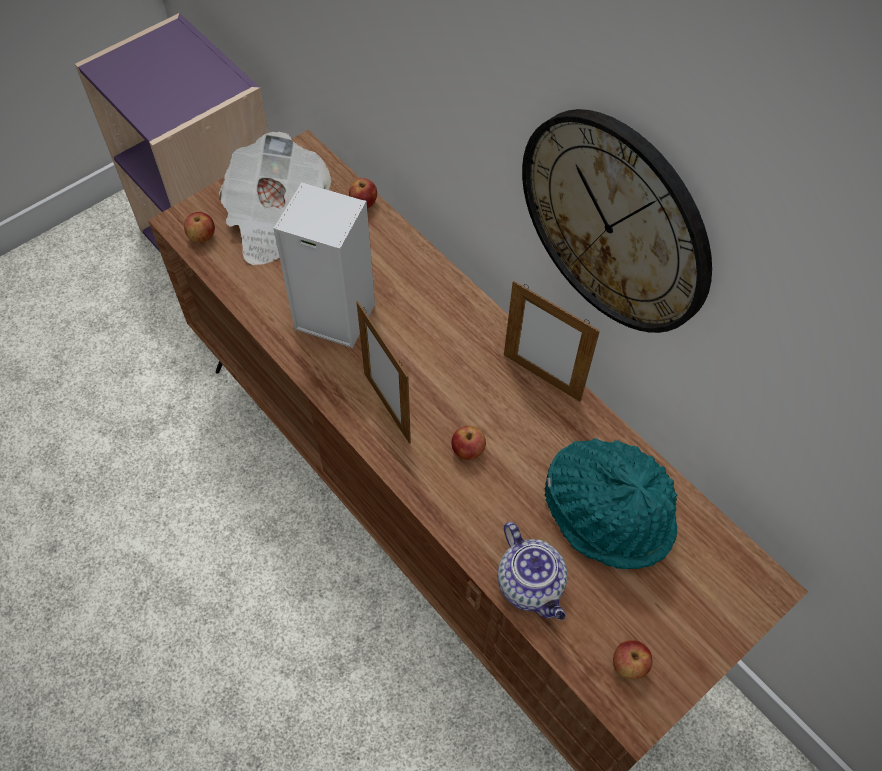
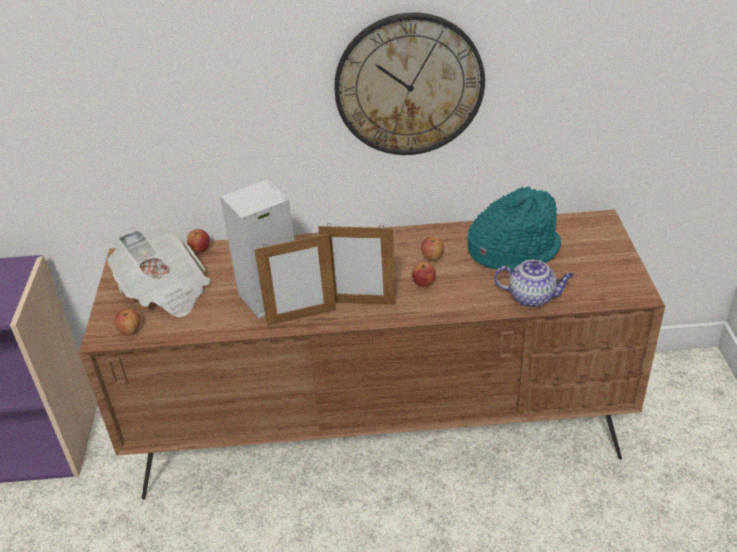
camera: 50 degrees left, 20 degrees down
(541, 377) = (405, 236): picture frame -> picture frame (301, 317)
(628, 665) = (608, 284): apple -> apple (432, 257)

